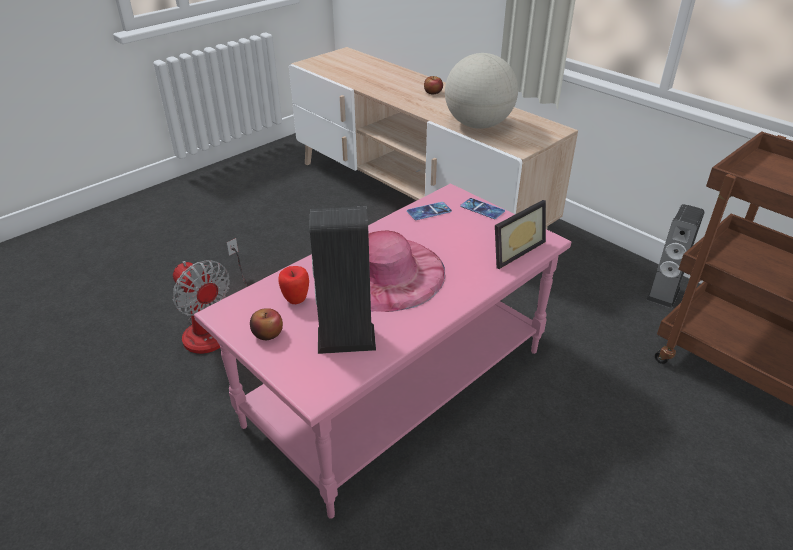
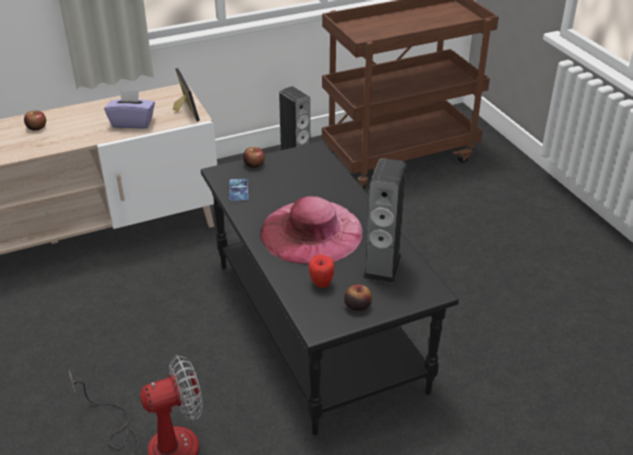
camera: 70 degrees left, 0 degrees up
(396, 385) = (314, 325): pink coffee table -> black coffee table
(478, 125) = (132, 123): globe -> purple tissue box
(482, 209) = (254, 164): phone -> apple
(512, 250) = (318, 167): picture frame -> picture frame (183, 110)

